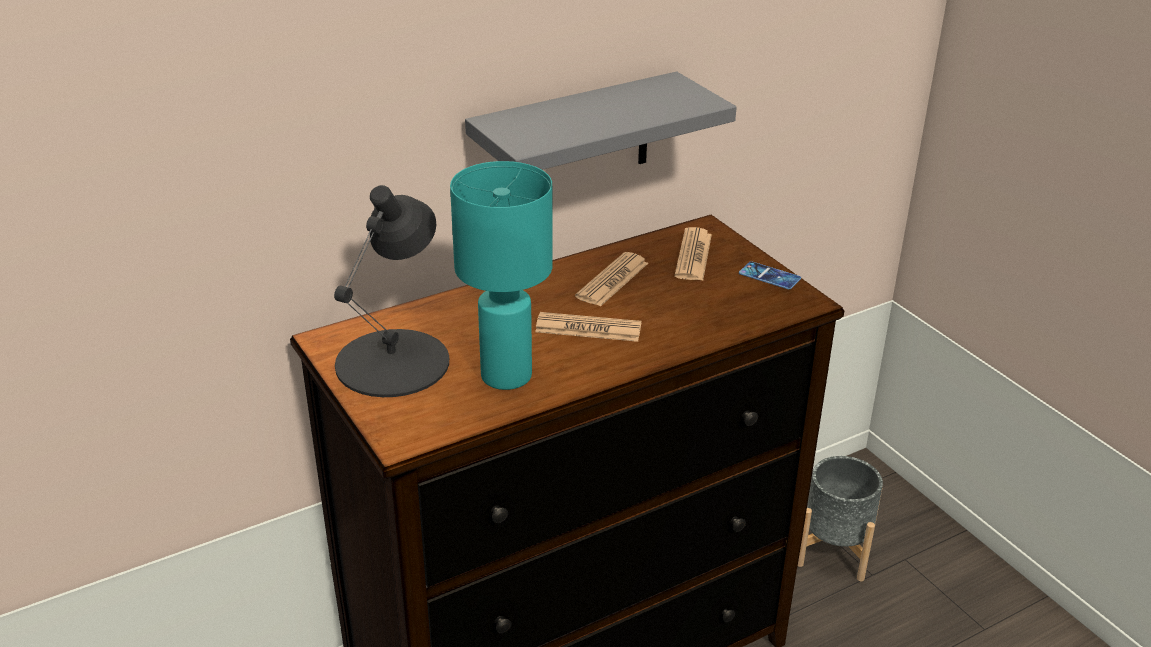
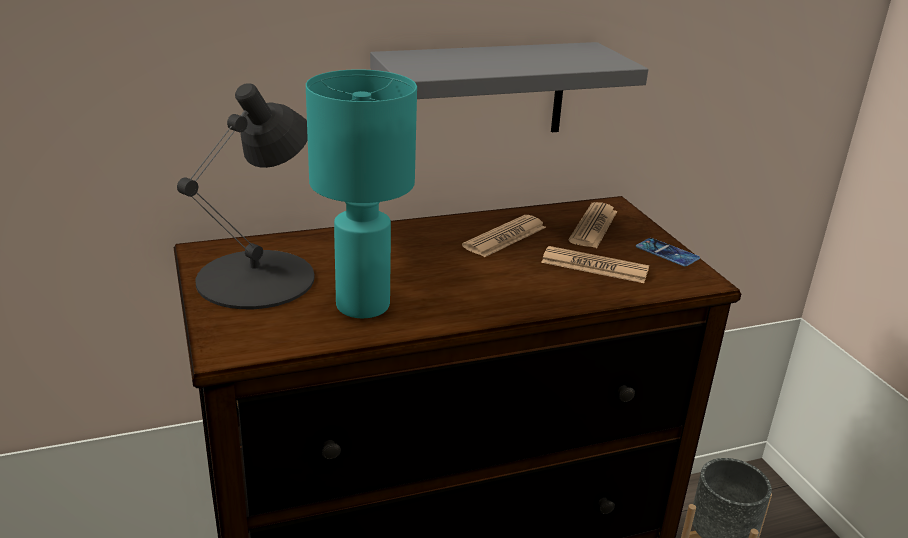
camera: 10 degrees right, 5 degrees down
(588, 328) = (464, 274): newspaper -> newspaper (594, 266)

